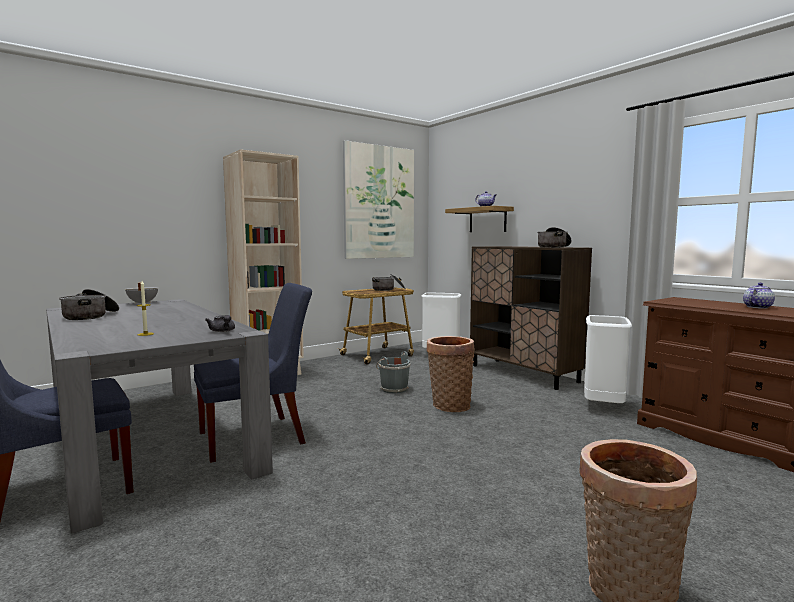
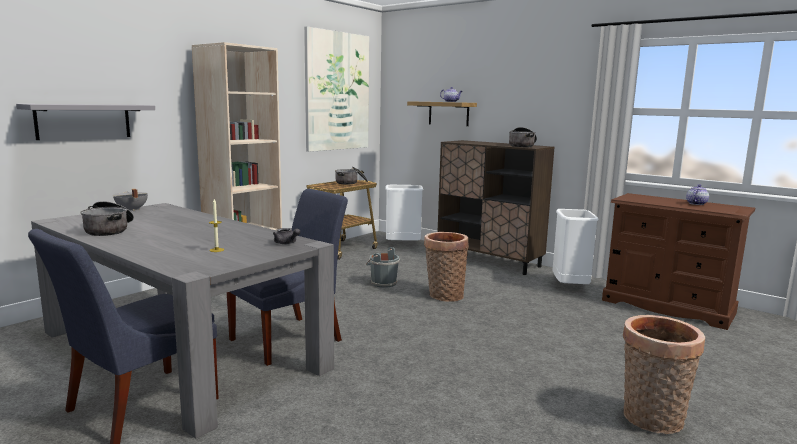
camera: 15 degrees left, 5 degrees up
(115, 223) = (84, 121): none -> grey shelf

